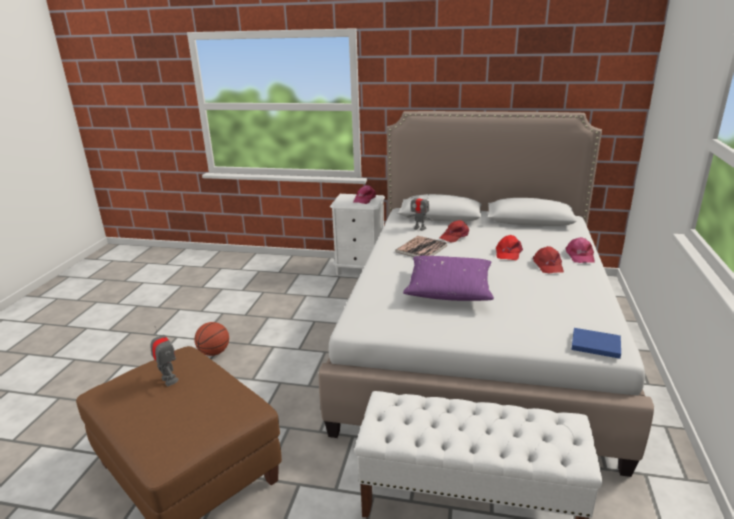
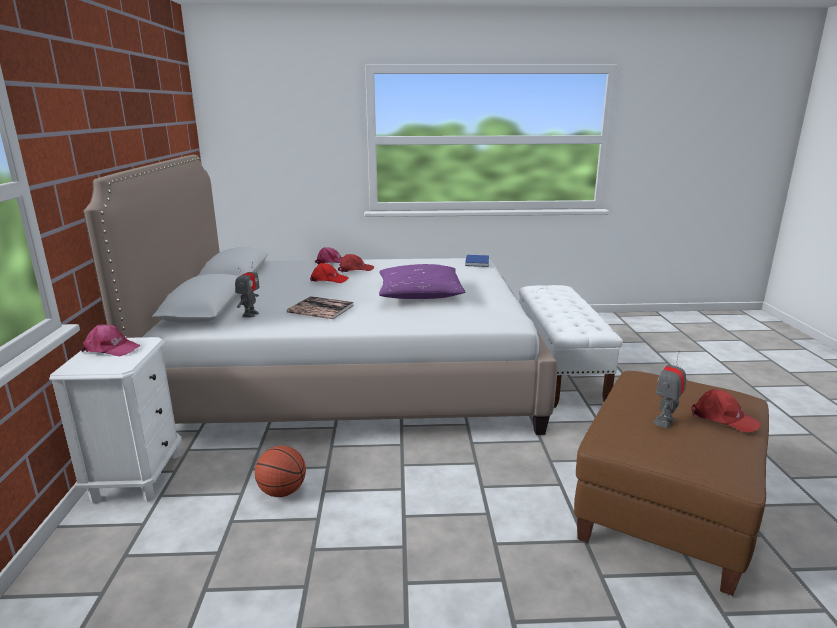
camera: 105 degrees left, 5 degrees down
(214, 352) = (441, 583): basketball -> basketball (282, 491)
(454, 236) = (280, 298): red cap -> red cap (723, 418)

